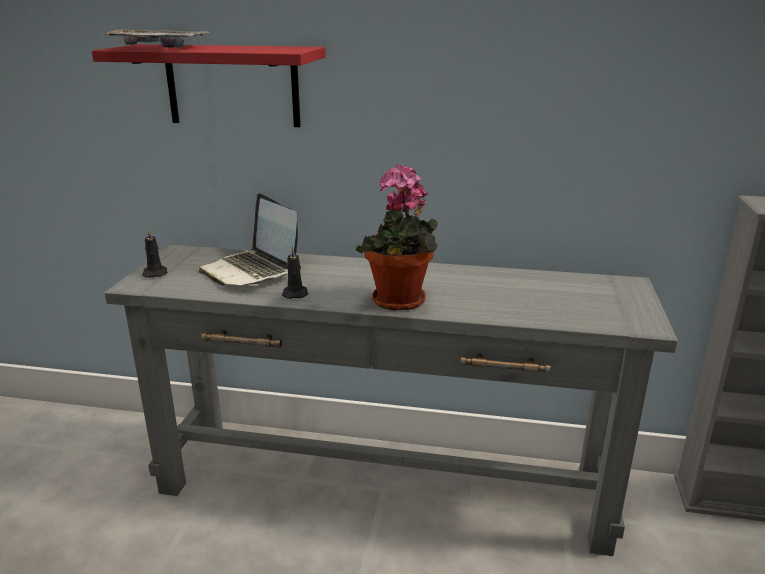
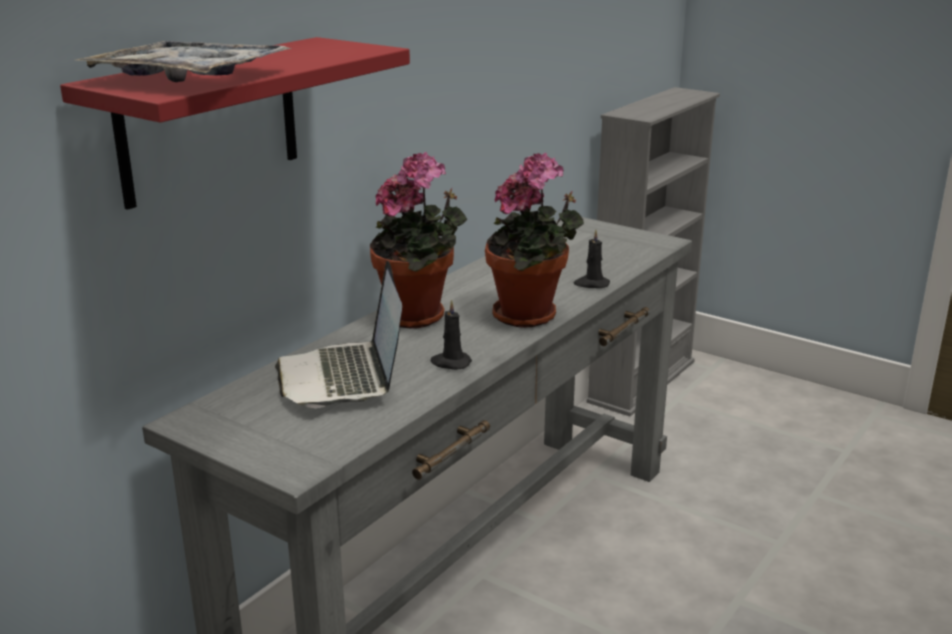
camera: 65 degrees left, 0 degrees up
(155, 273) = (266, 447): black candle -> black candle (591, 284)
(251, 271) = (343, 378): laptop -> laptop turned 90 degrees clockwise
(362, 270) = (419, 316): none -> potted plant

